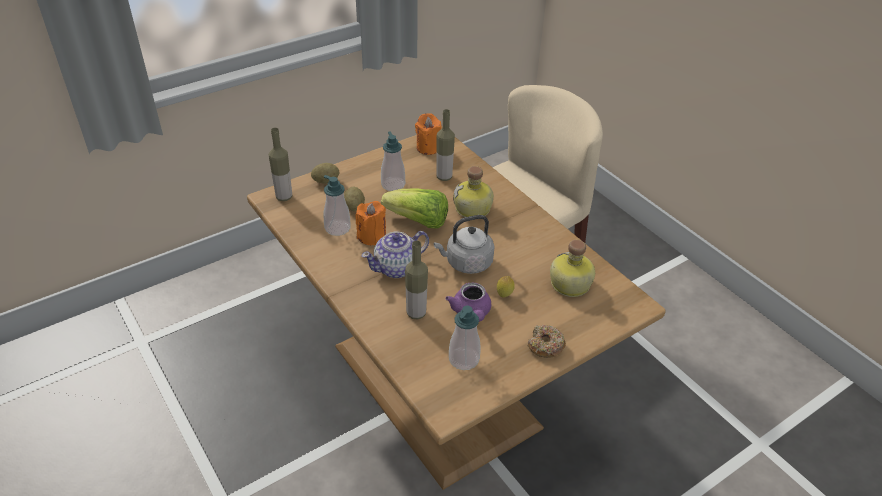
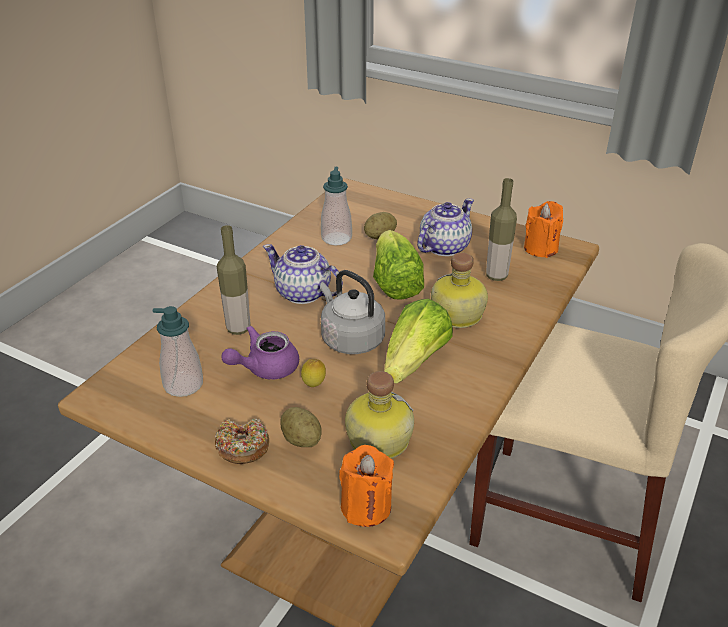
camera: 65 degrees right, 5 degrees down
(284, 197) = (357, 195): bottle -> none
(326, 181) = (405, 207): potato -> potato (301, 440)
(372, 236) = (341, 262): orange candle -> orange candle (366, 507)
(393, 185) = (443, 247): soap dispenser -> teapot
(508, 244) = (415, 362): none -> lettuce

